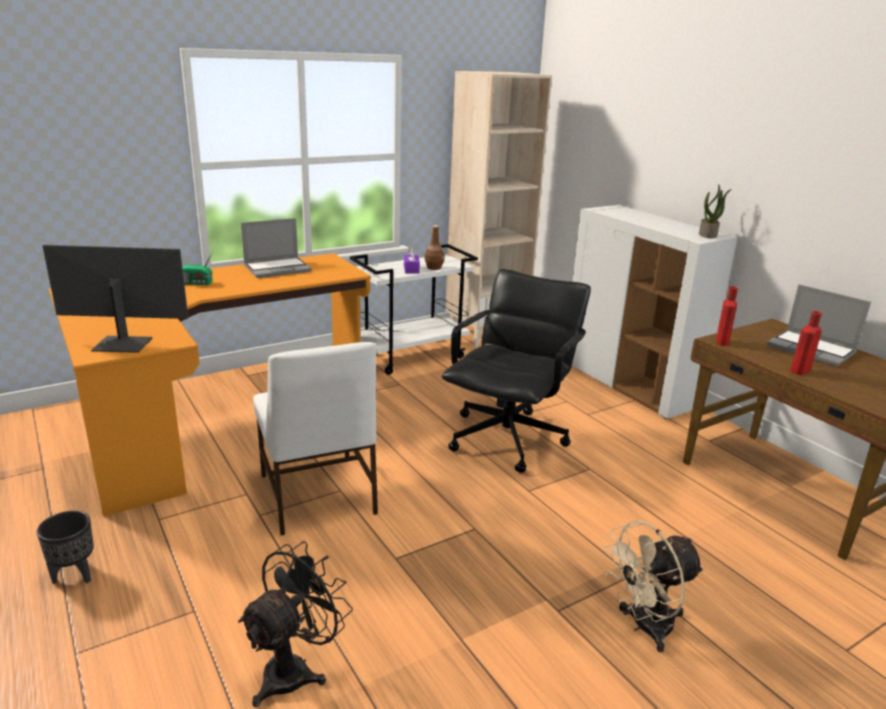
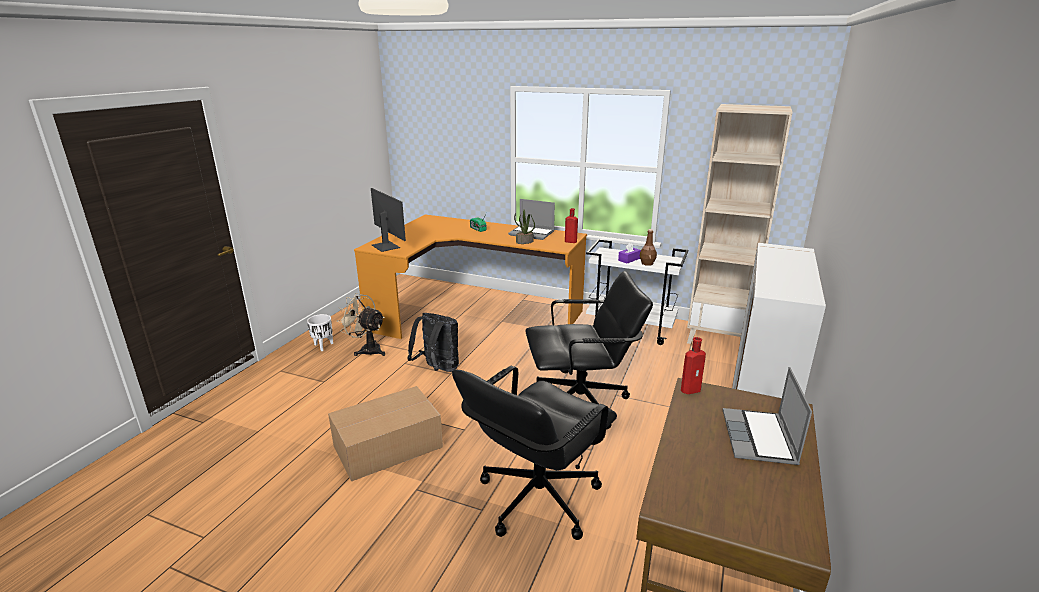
camera: 55 degrees right, 0 degrees up
(75, 574) = (323, 346): black planter -> white planter
(295, 669) = (306, 423): black fan -> none
(317, 495) = (437, 369): white chair -> black backpack
(444, 604) = (386, 446): none -> cardboard box
(638, 532) = (537, 498): none -> black office chair
(644, 627) = (431, 532): beige fan -> beige fan (367, 349)
(708, 235) = (796, 294): potted plant -> potted plant (524, 242)
(799, 371) = (685, 439): red bottle -> red bottle (569, 241)

